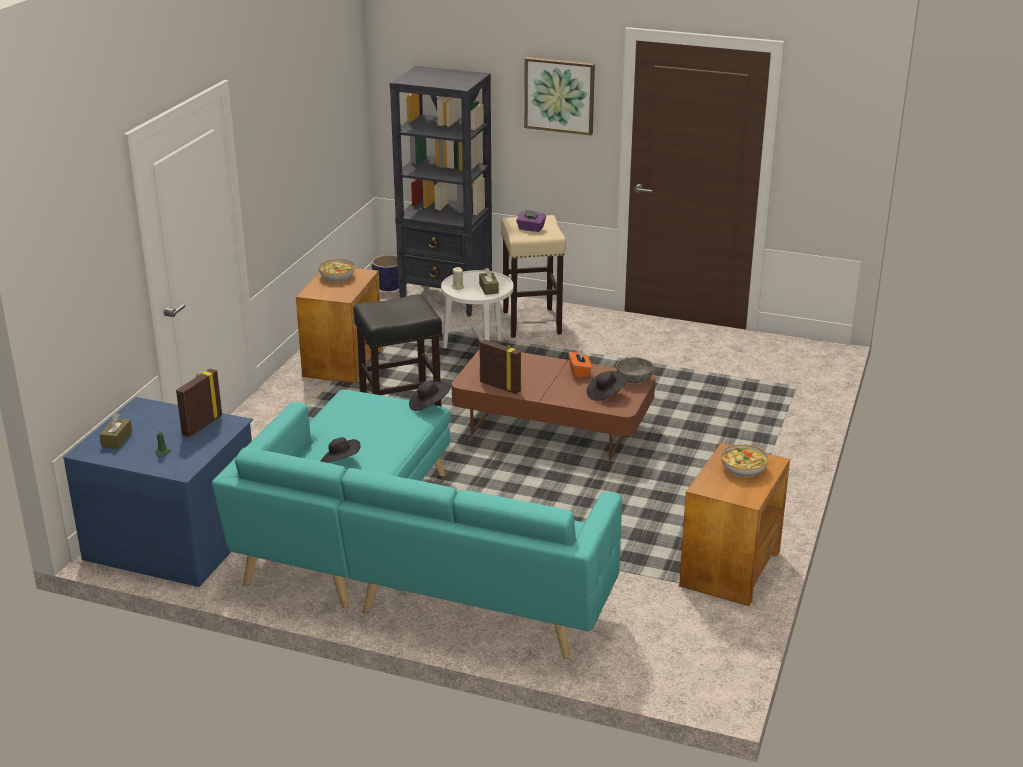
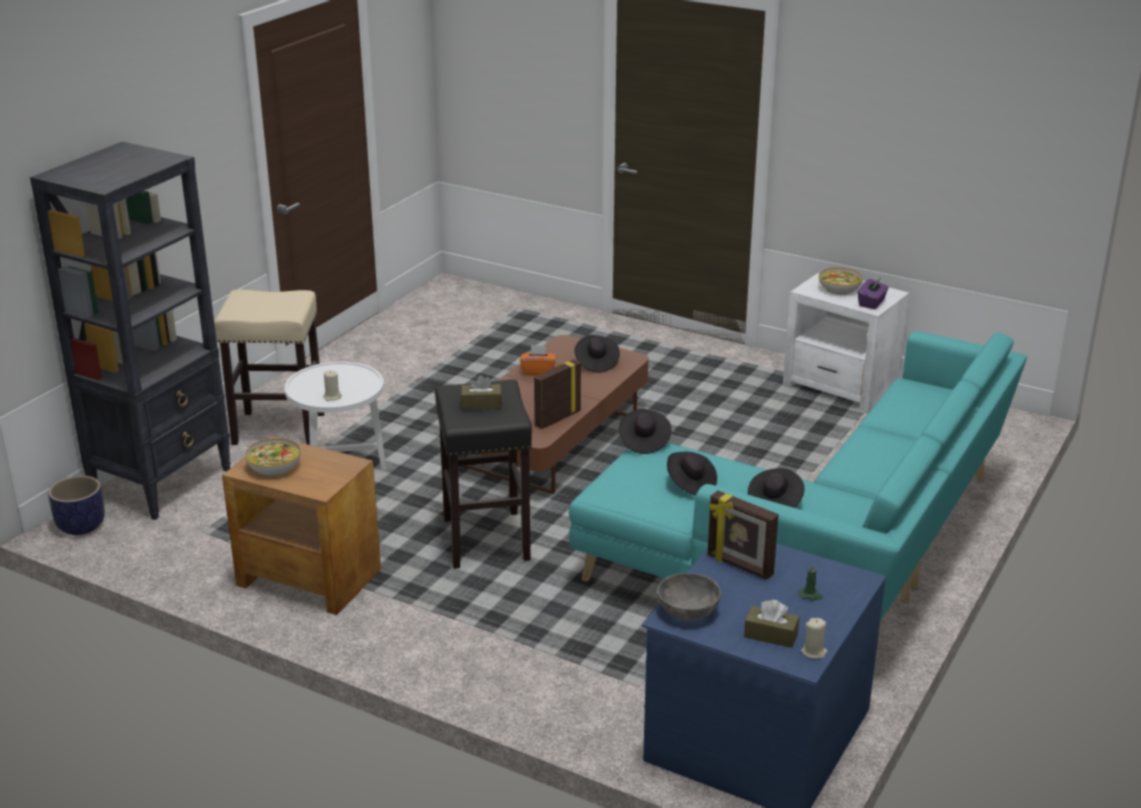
camera: 80 degrees left, 0 degrees up
(95, 455) = (814, 652): none -> beige candle
(363, 427) = (690, 485): none -> black hat
(488, 288) = (352, 377): brown tissue box -> brown tissue box (481, 404)
(530, 229) = (270, 305): purple tissue box -> purple tissue box (872, 303)
(559, 95) = (193, 134): picture -> none
(634, 379) = (567, 345): grey bowl -> grey bowl (687, 611)
(729, 568) = (840, 387): brown side table -> white side table

